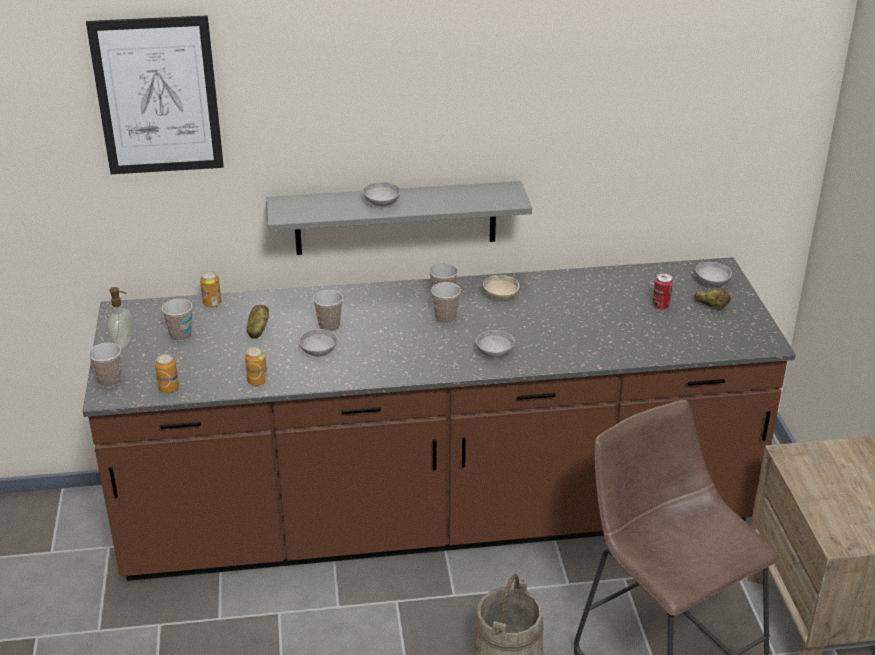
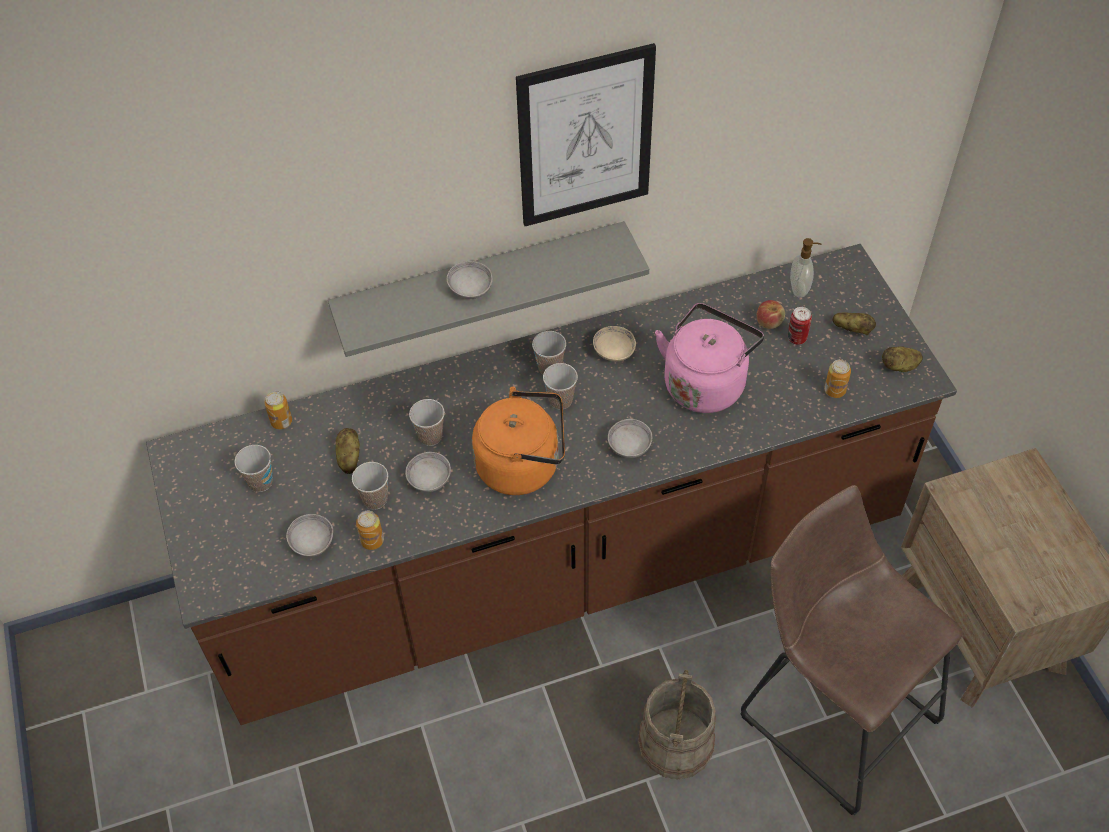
camera: 10 degrees left, 20 degrees up
(110, 381) = (200, 572): cup -> cup (375, 499)
(124, 343) = (197, 507): soap dispenser -> soap dispenser (800, 289)
(157, 96) = (180, 231): picture -> picture (585, 137)
(169, 388) = (273, 571): can -> can (834, 390)
(400, 352) = (523, 465): none -> orange kettle
(573, 322) = (705, 382): none -> pink kettle
(639, 293) = (769, 322): none -> apple
(712, 282) = (845, 290): grey bowl -> grey bowl (312, 543)
(747, 333) = (900, 366): none -> potato

